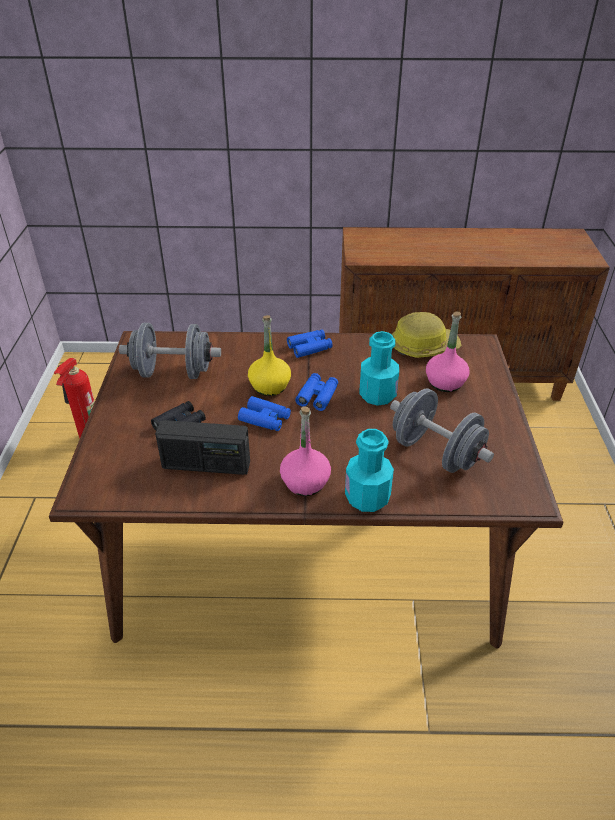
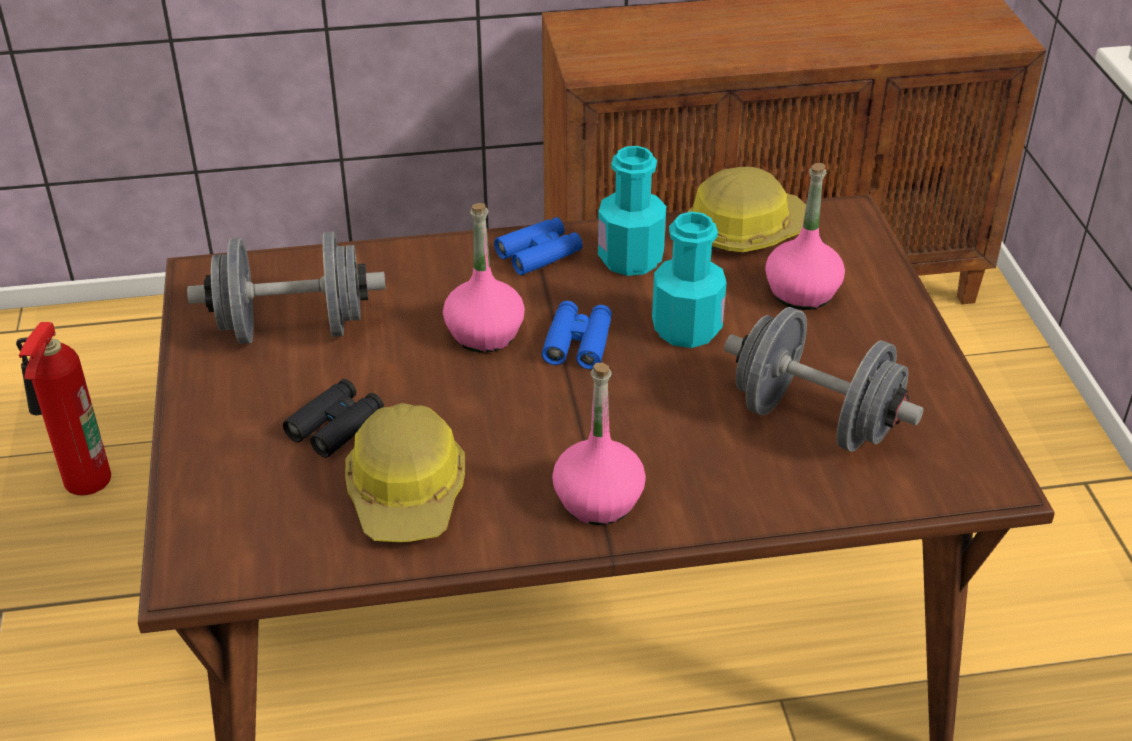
camera: 10 degrees left, 0 degrees up
(206, 465) = (408, 493): radio -> hard hat
(265, 419) = (493, 396): blue binoculars -> none
(269, 386) = (484, 334): yellow bottle -> pink bottle
(367, 497) = (715, 513): turquoise bottle -> turquoise bottle (630, 259)

